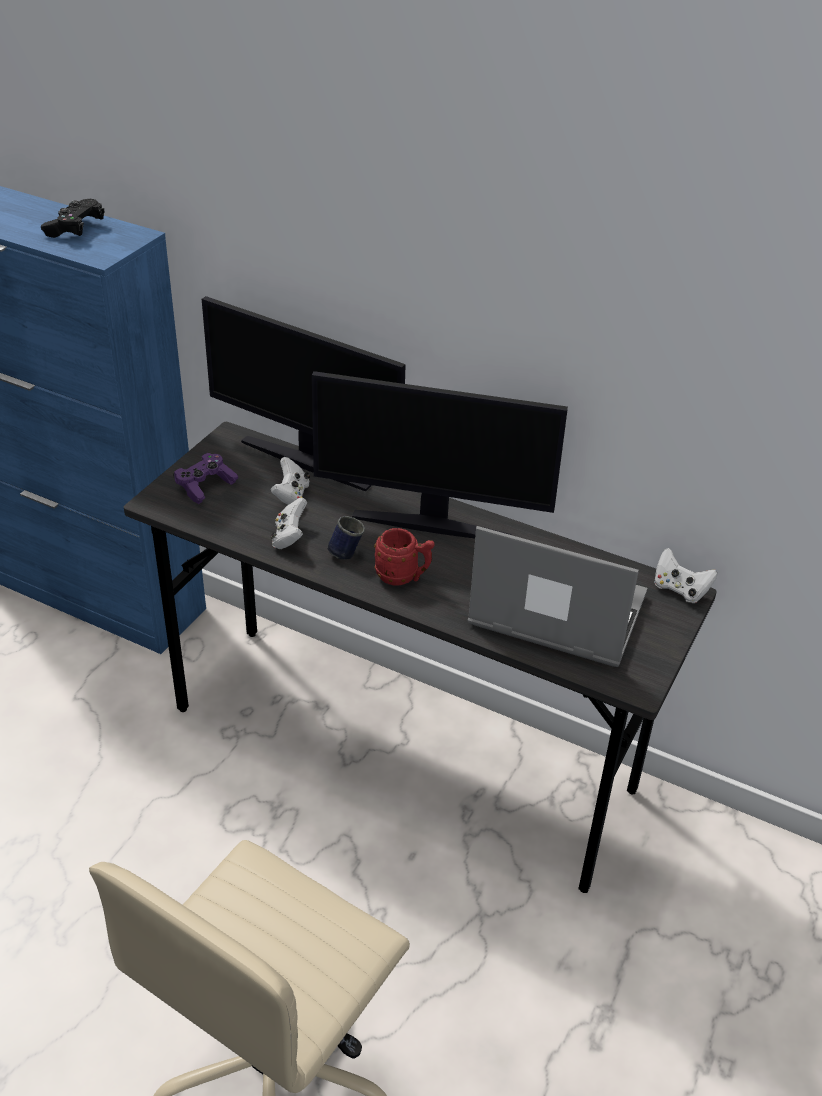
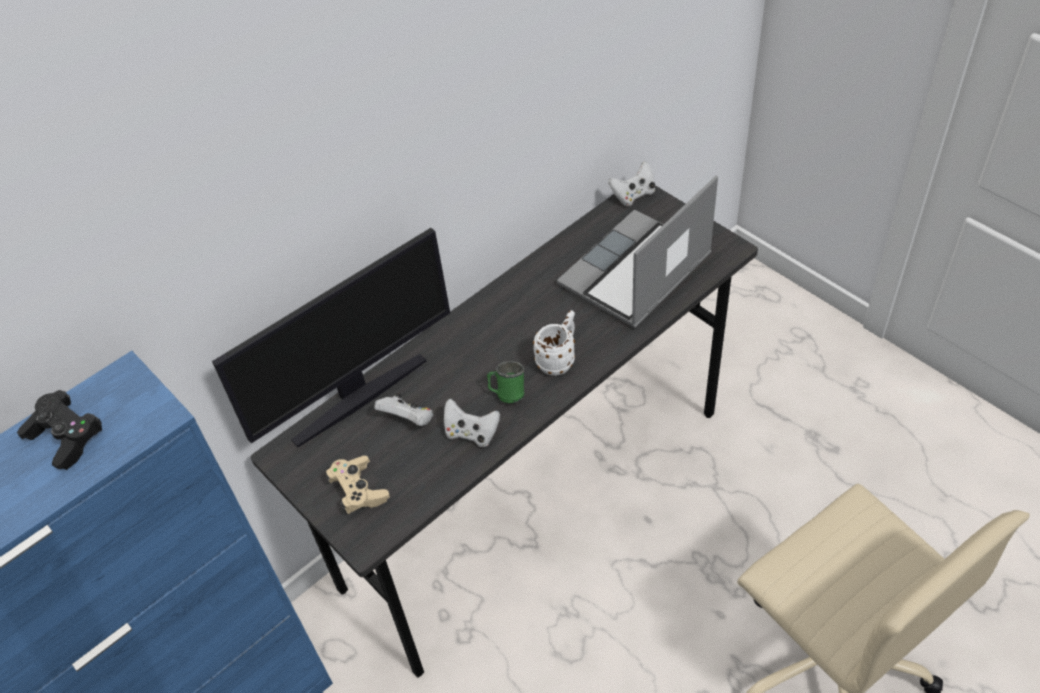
camera: 65 degrees left, 10 degrees up
(205, 486) = (359, 490): purple game controller -> beige game controller
(345, 550) = (507, 393): blue mug -> green mug
(403, 577) = (559, 359): red mug -> white mug
(432, 524) = (494, 323): monitor -> none

